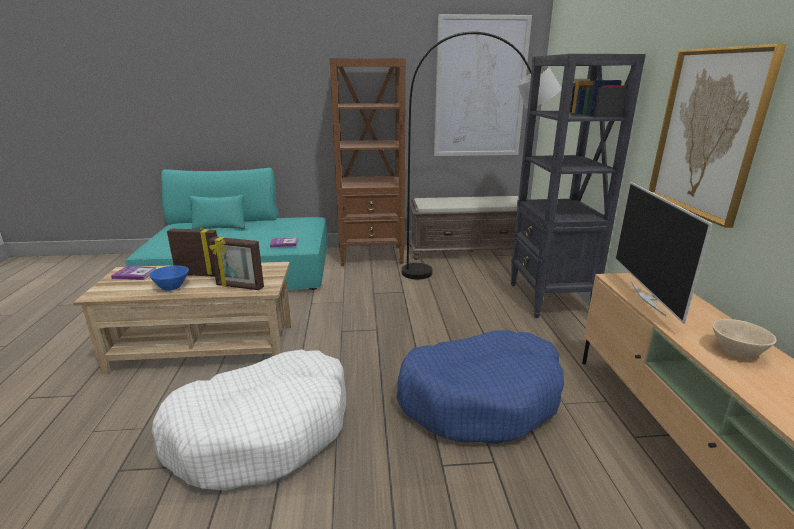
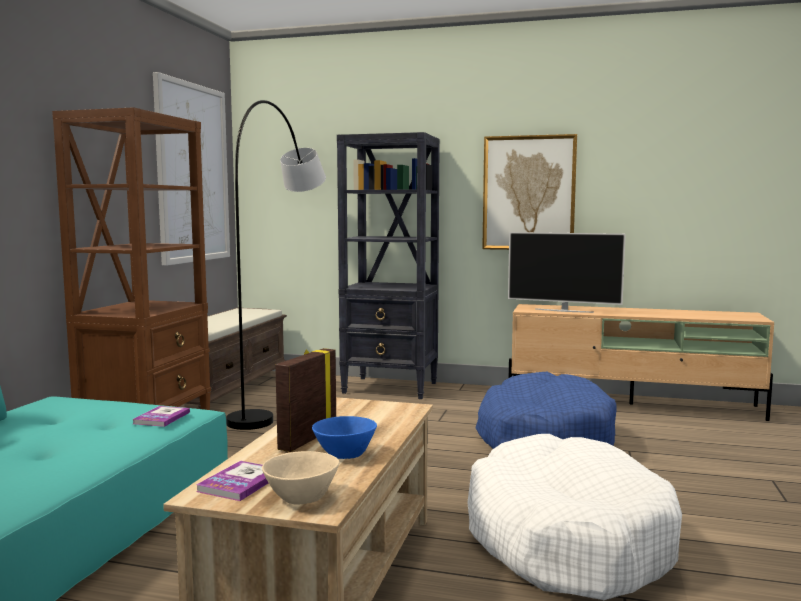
camera: 70 degrees left, 15 degrees down
(239, 287) = (388, 419): picture frame -> none
(737, 351) = (641, 312): beige bowl -> beige bowl (301, 497)

